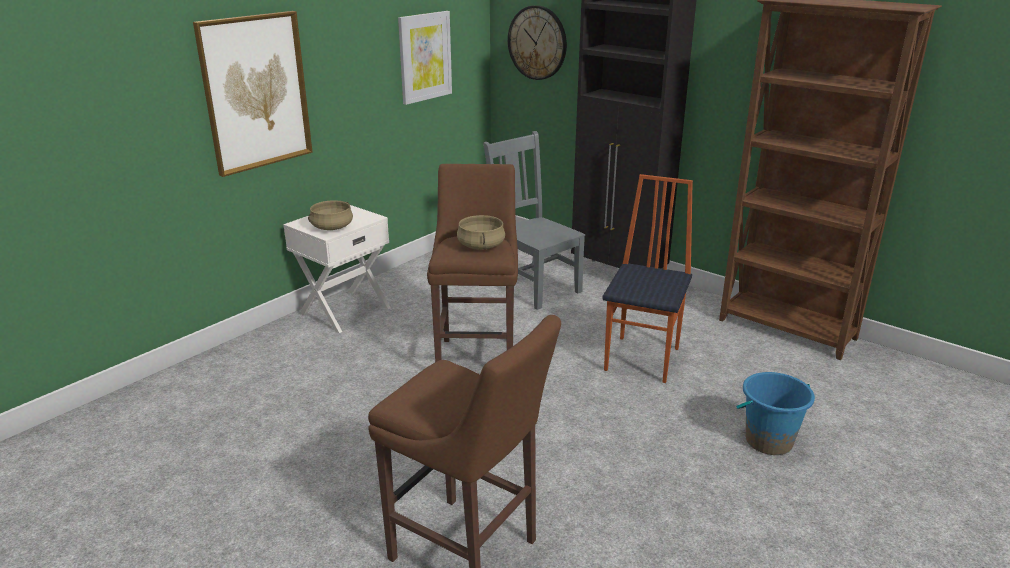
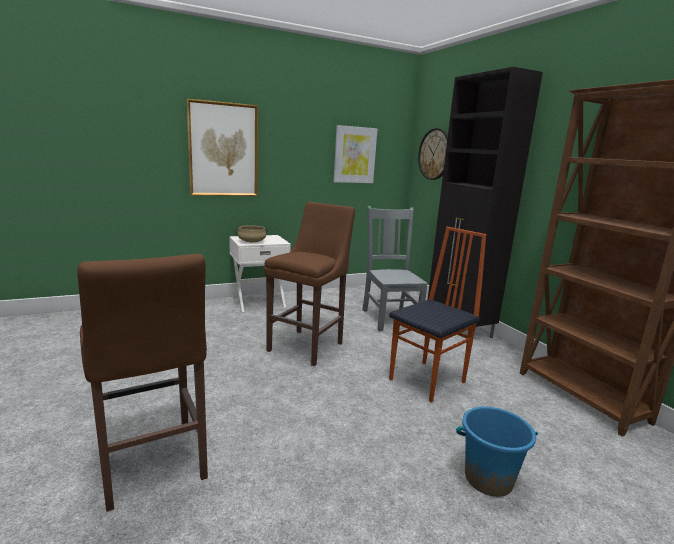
camera: 25 degrees right, 10 degrees down
(480, 246) = (309, 257): beige cooking pot -> none

